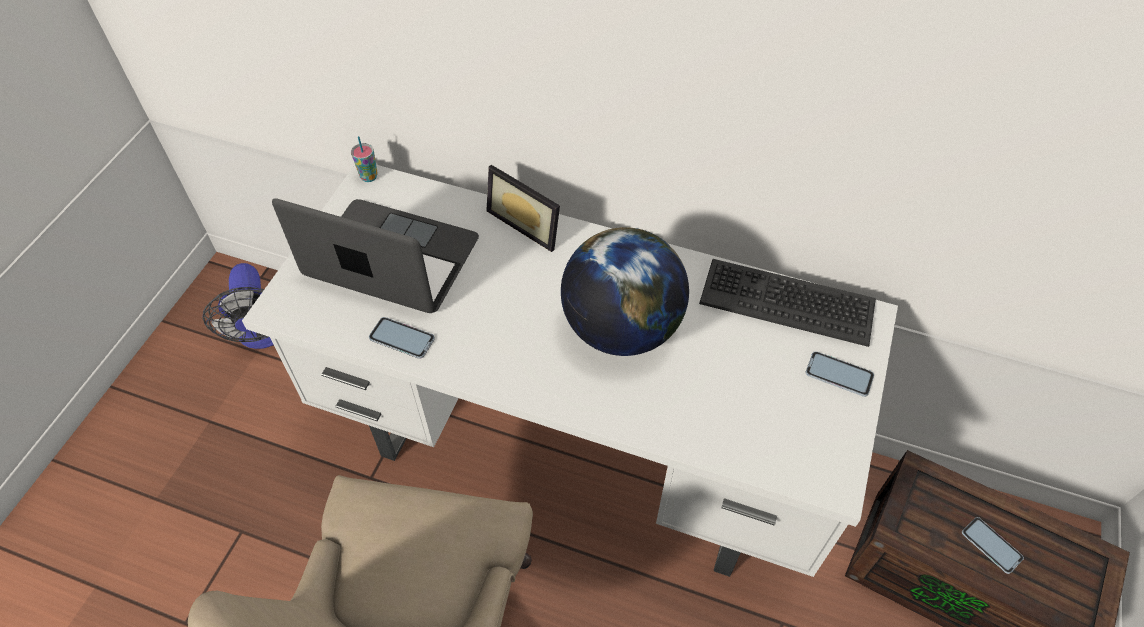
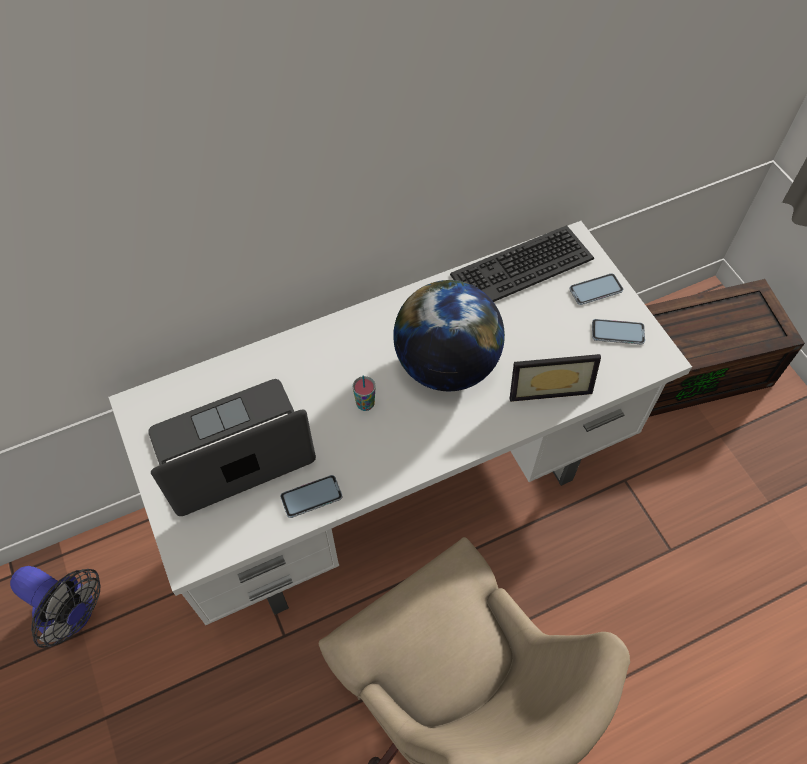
camera: 45 degrees left, 5 degrees up
(369, 177) = (135, 403): cup -> cup (365, 404)
(529, 222) = (301, 342): picture frame -> picture frame (548, 384)
(991, 545) = (705, 332): phone -> phone (617, 332)

